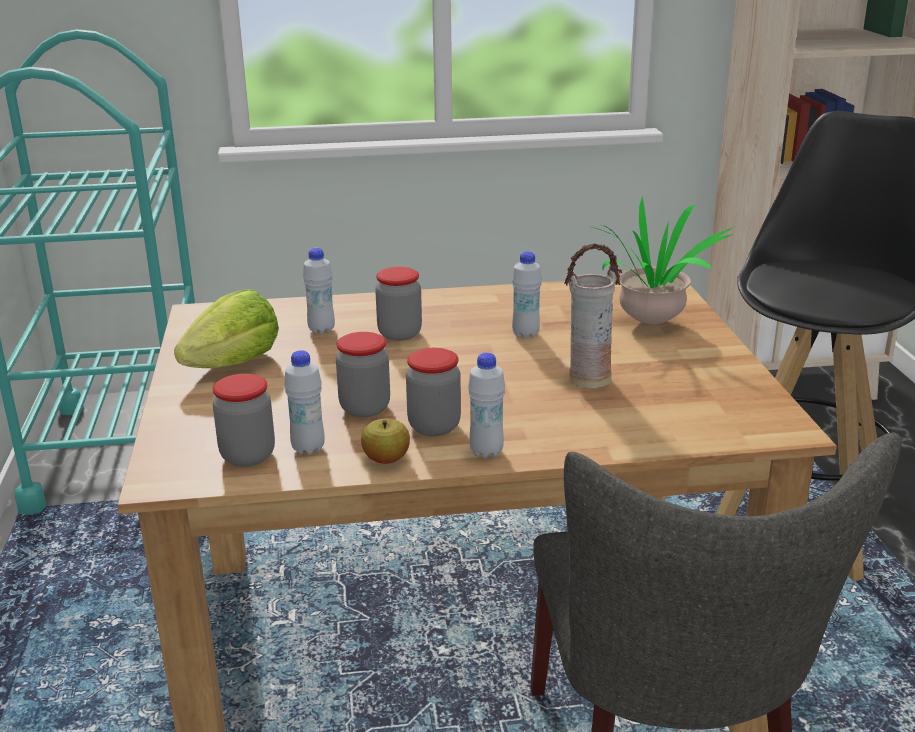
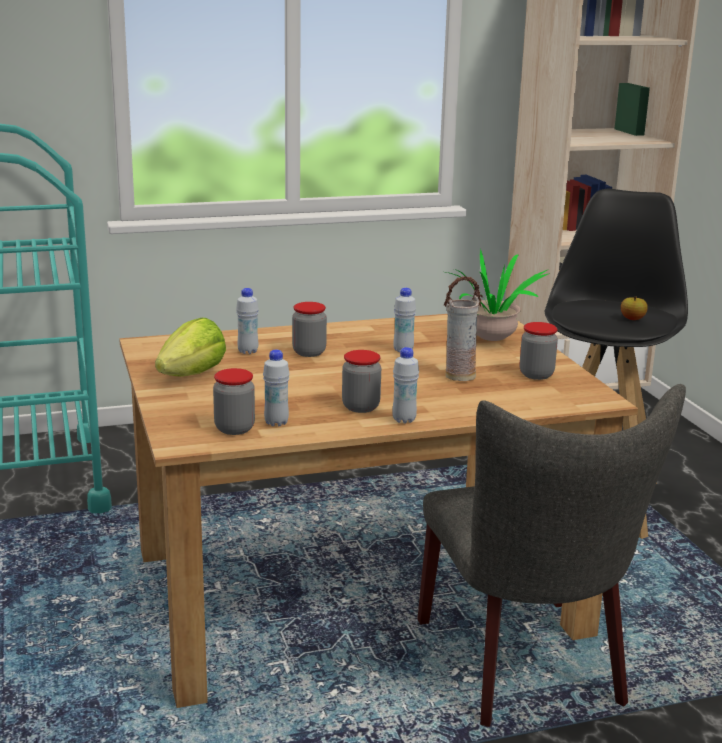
camera: 10 degrees left, 5 degrees down
(365, 408) = (305, 398): jar -> jar (536, 375)
(386, 459) = (335, 427): apple -> apple (632, 319)

